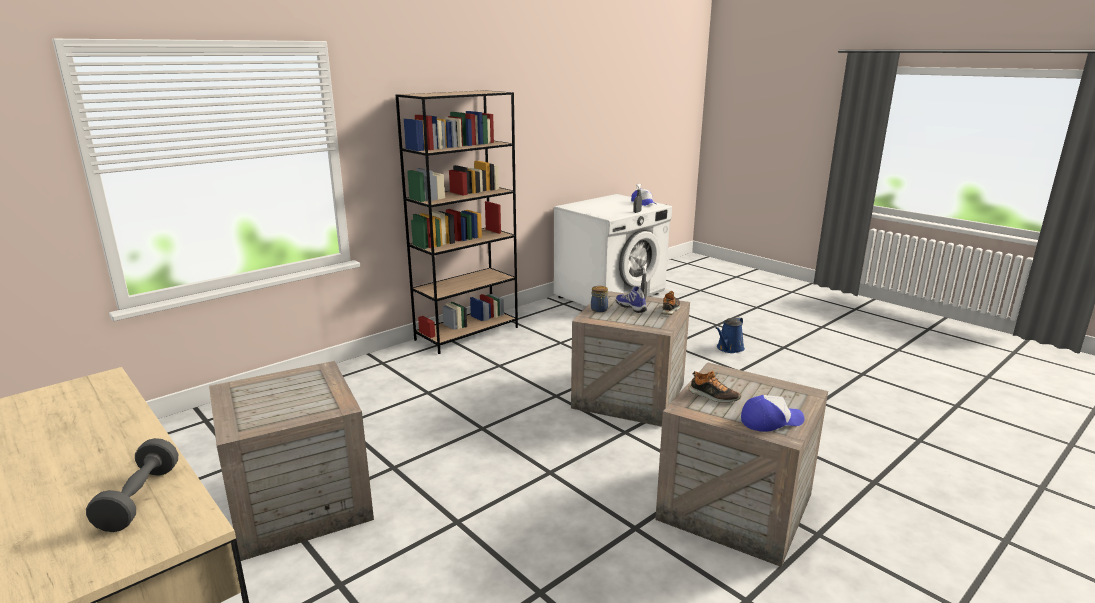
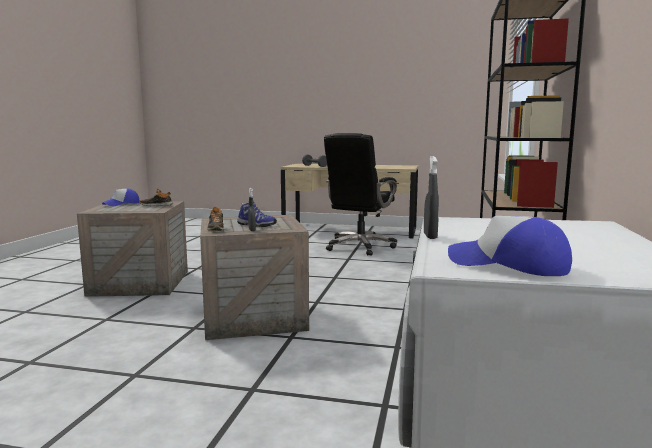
camera: 145 degrees right, 10 degrees down
(301, 504) = (360, 247): crate -> black office chair
(599, 310) = (282, 220): jar -> none
(729, 348) = (152, 412): blue watering can -> none

